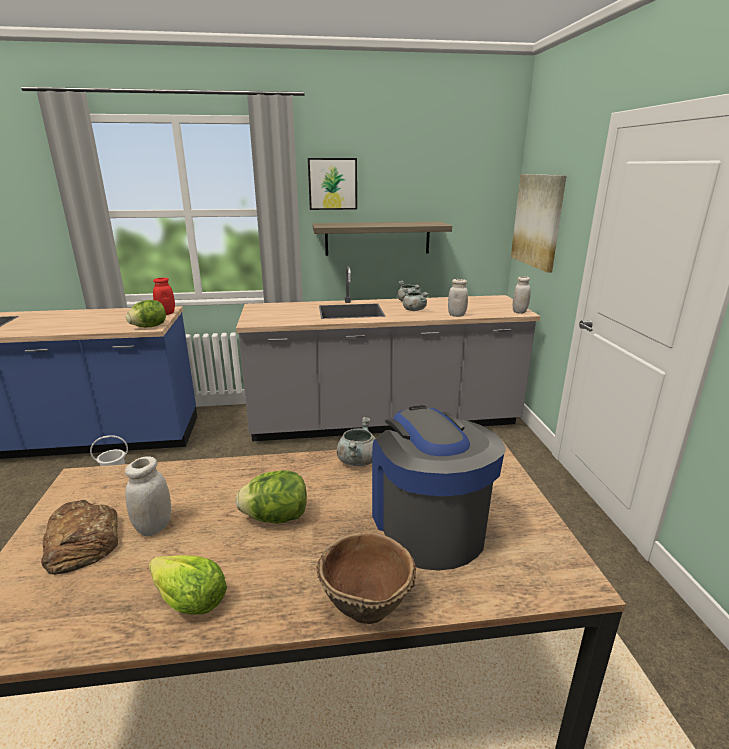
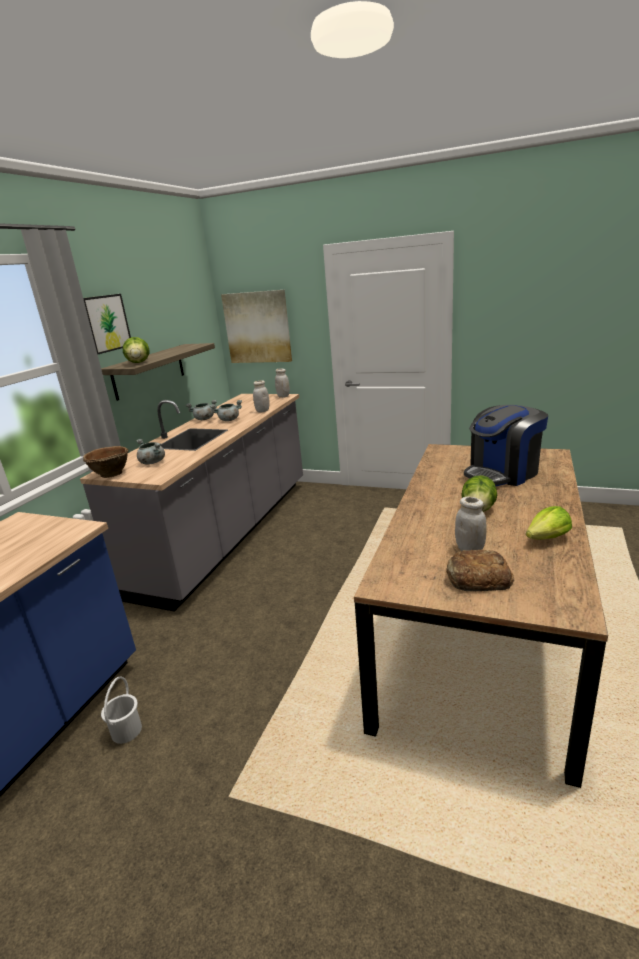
camera: 60 degrees left, 0 degrees up
(149, 327) = (76, 530): lettuce -> lettuce (138, 363)
(166, 313) = (35, 521): red jar -> none
(357, 460) = (427, 481): grey cooking pot -> grey cooking pot (152, 462)
(365, 603) = (560, 494): brown bowl -> brown bowl (110, 474)
(427, 524) = (503, 473): coffee machine -> coffee machine turned 45 degrees counterclockwise

